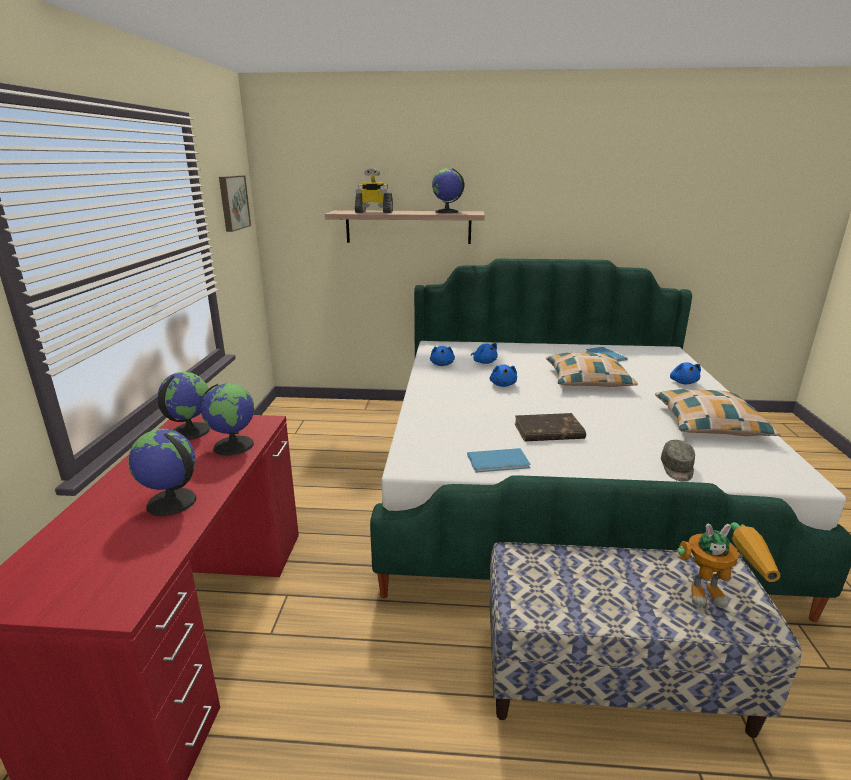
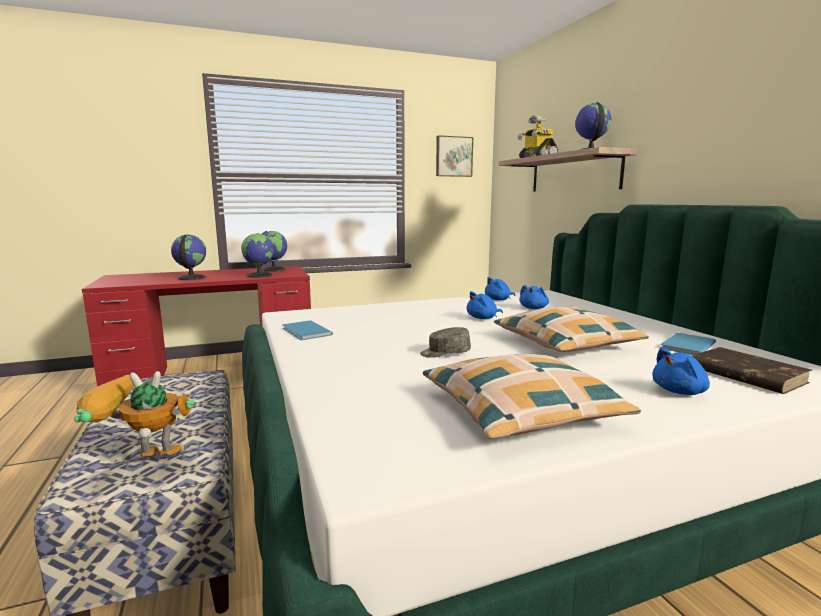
camera: 65 degrees right, 10 degrees down
(548, 431) = (385, 339): brown book -> brown book (745, 374)
(677, 469) = (341, 392): grey cap -> grey cap (445, 353)
(717, 594) = (140, 462): toy robot -> toy robot turned 105 degrees clockwise

